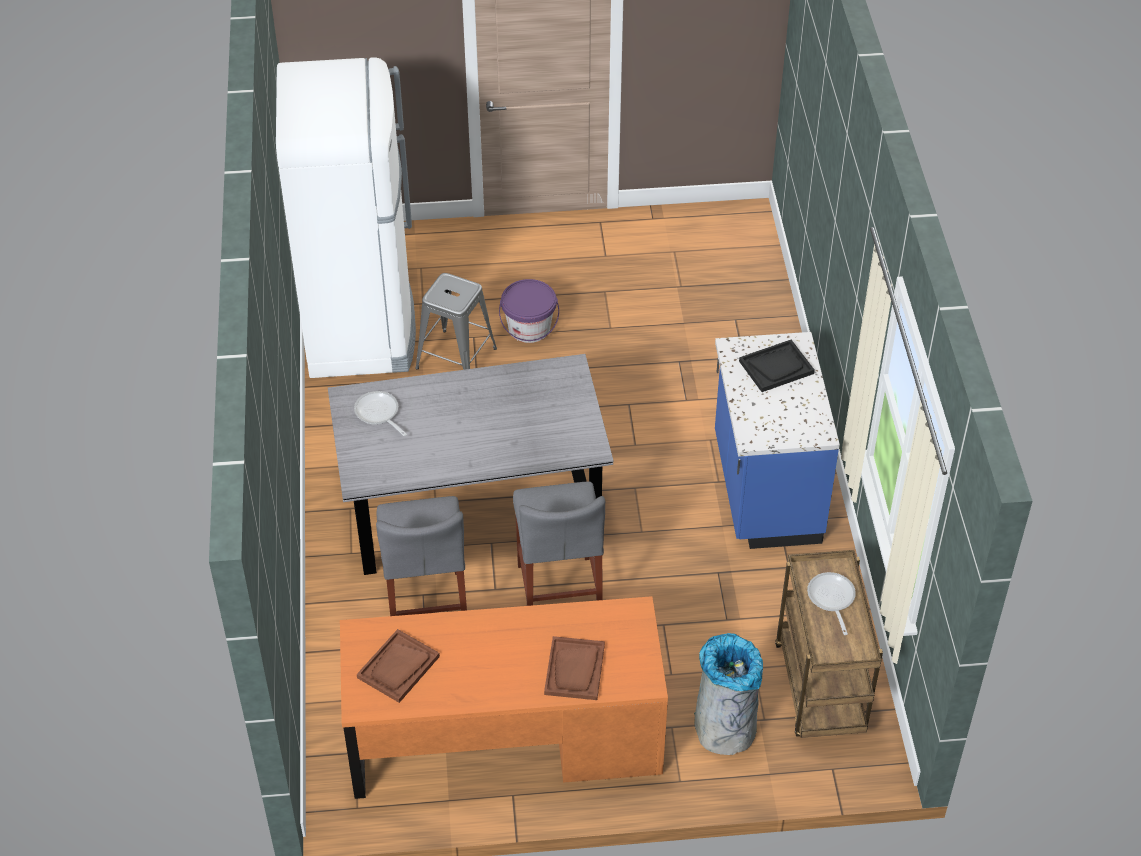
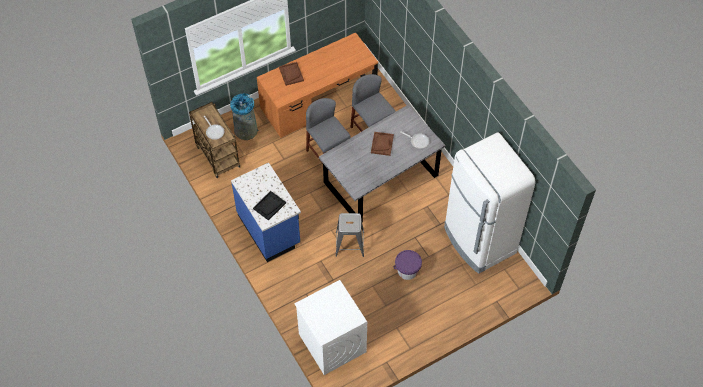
camera: 155 degrees right, 10 degrees up
(398, 667) = (349, 54): brown tray -> brown tray (382, 144)
(456, 358) = (428, 242): grey stool -> grey stool (349, 244)
(733, 272) = (332, 342): none -> white washing machine

